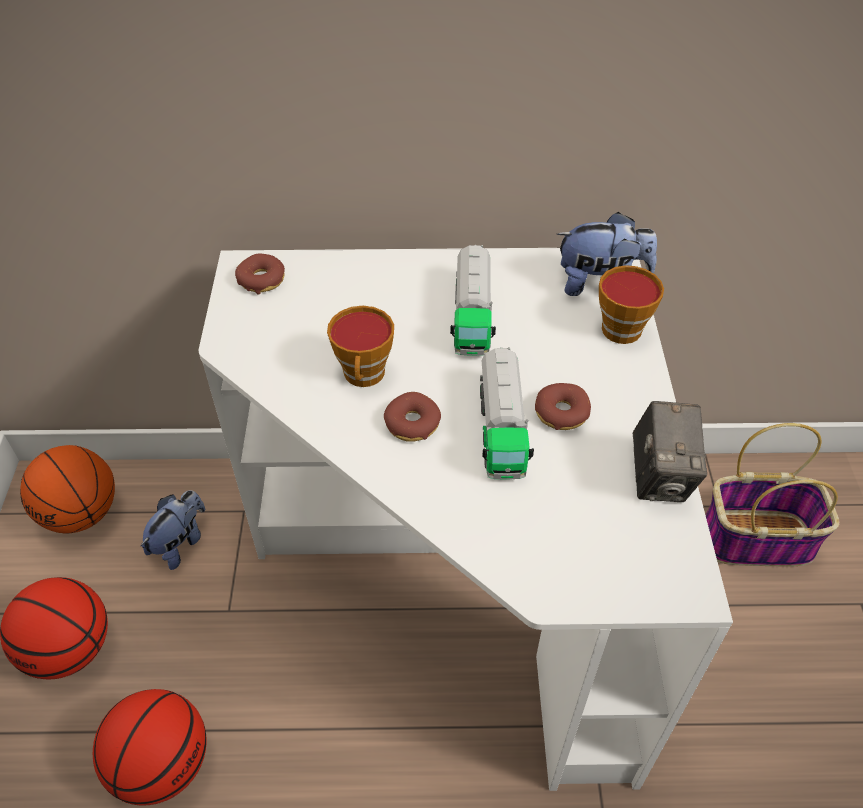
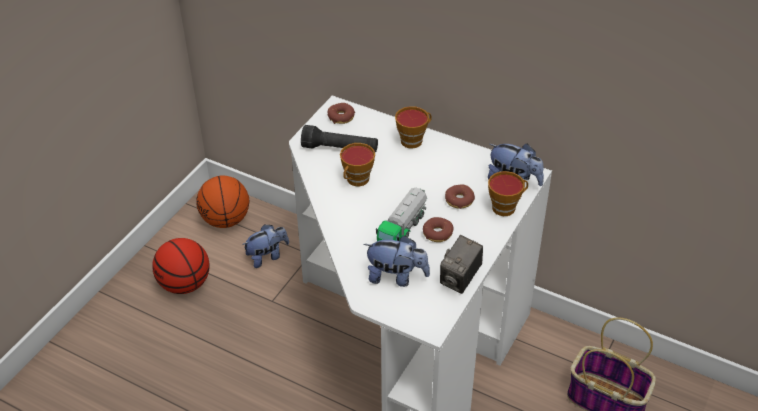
camera: 30 degrees right, 5 degrees down
(162, 764) = (199, 356): basketball -> none
(298, 333) = (340, 149): none -> black flashlight
(404, 275) = (413, 140): none -> cup
(412, 423) = (362, 210): donut -> donut (459, 200)
(472, 317) = (431, 173): toy truck -> none
(559, 521) = (396, 277): none -> plush toy

